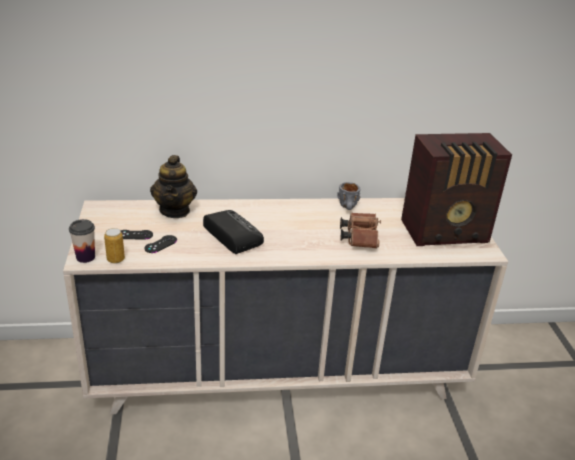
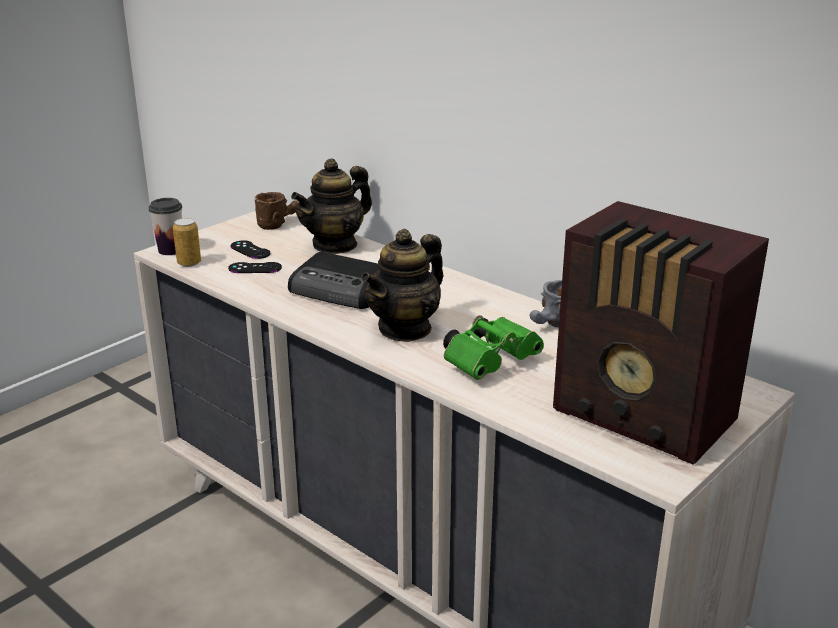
camera: 50 degrees right, 5 degrees down
(114, 211) = (278, 223): none -> brown mug
(232, 235) = (342, 291): radio -> radio turned 105 degrees clockwise
(298, 240) = (405, 329): none -> teapot
(359, 237) = (491, 362): brown binoculars -> green binoculars

